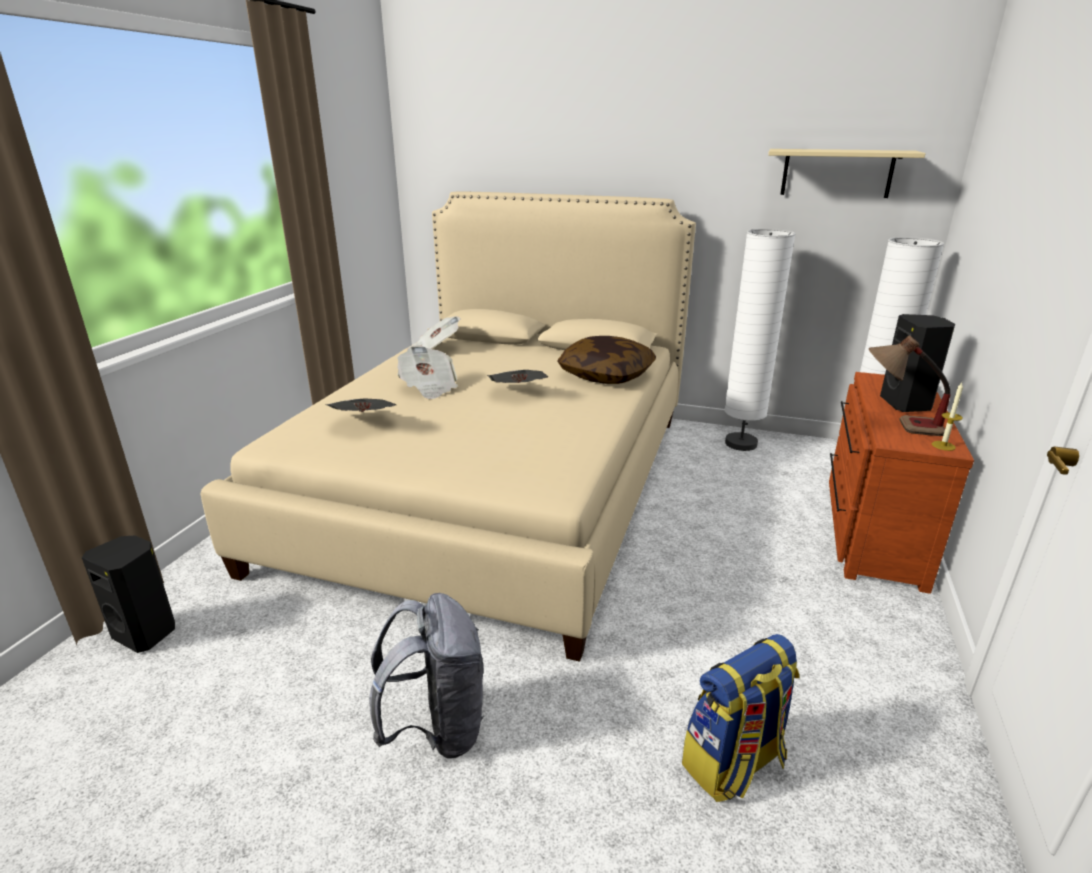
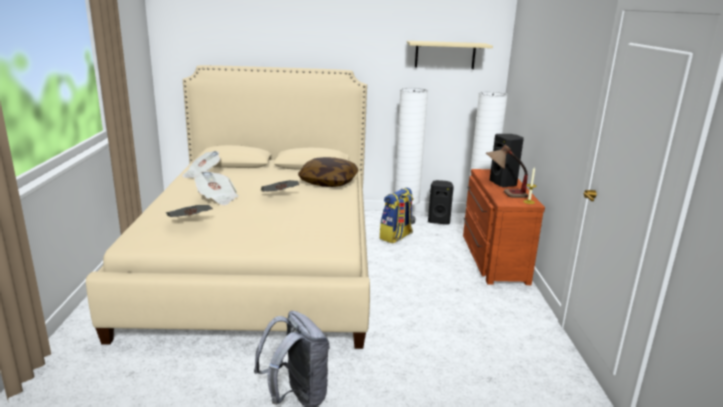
camera: 20 degrees left, 5 degrees down
(147, 633) = (58, 386): black speaker -> black speaker (439, 221)
(734, 764) = (464, 379): backpack -> backpack (396, 237)

